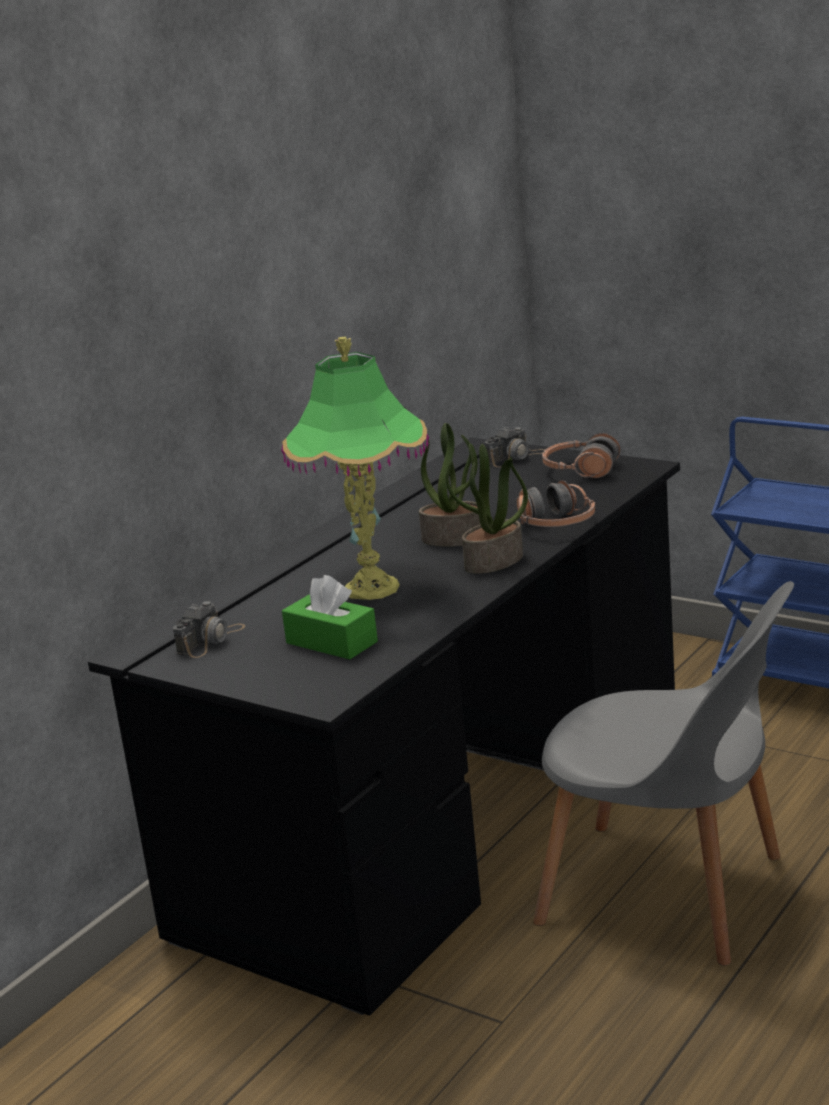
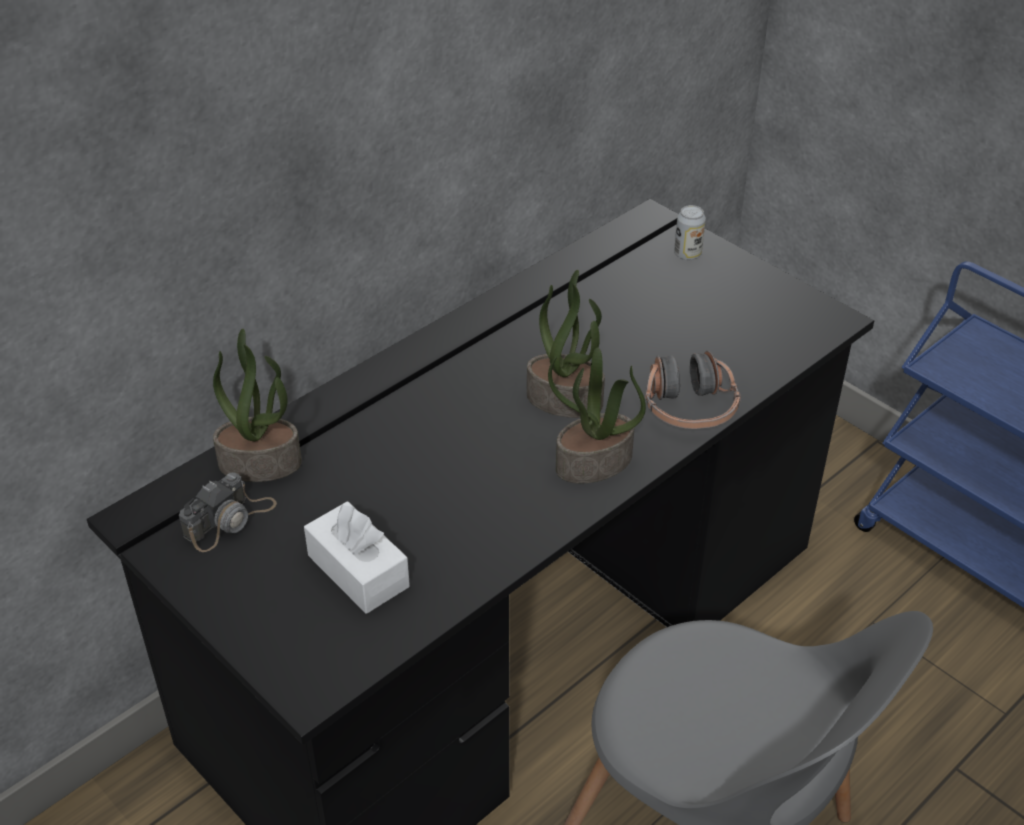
camera: 10 degrees right, 20 degrees up
(221, 610) = (261, 462): none -> potted plant
(331, 642) = (358, 571): green tissue box -> white tissue box
(371, 588) = (439, 472): table lamp -> none
(516, 457) = (687, 254): camera -> can
(581, 470) = (753, 304): headphones -> none

